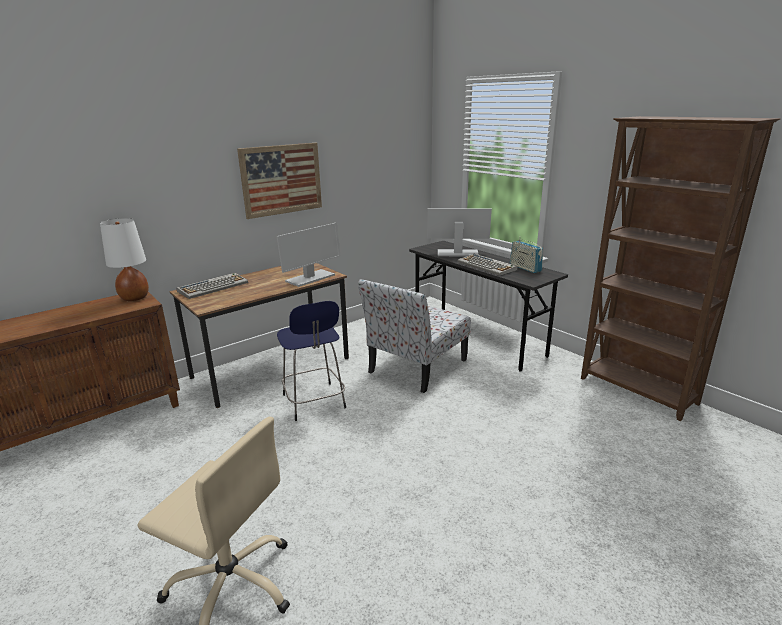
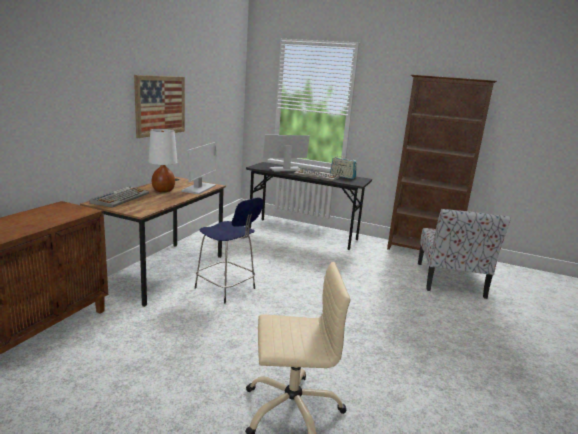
camera: 30 degrees left, 5 degrees down
(135, 298) = (66, 208): white table lamp -> white table lamp (163, 190)
(416, 367) = (279, 256): chair -> chair (450, 281)

